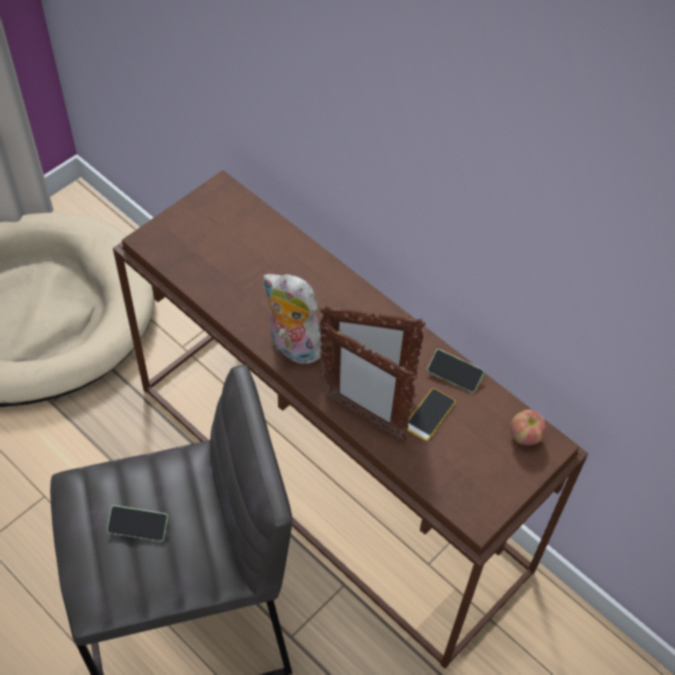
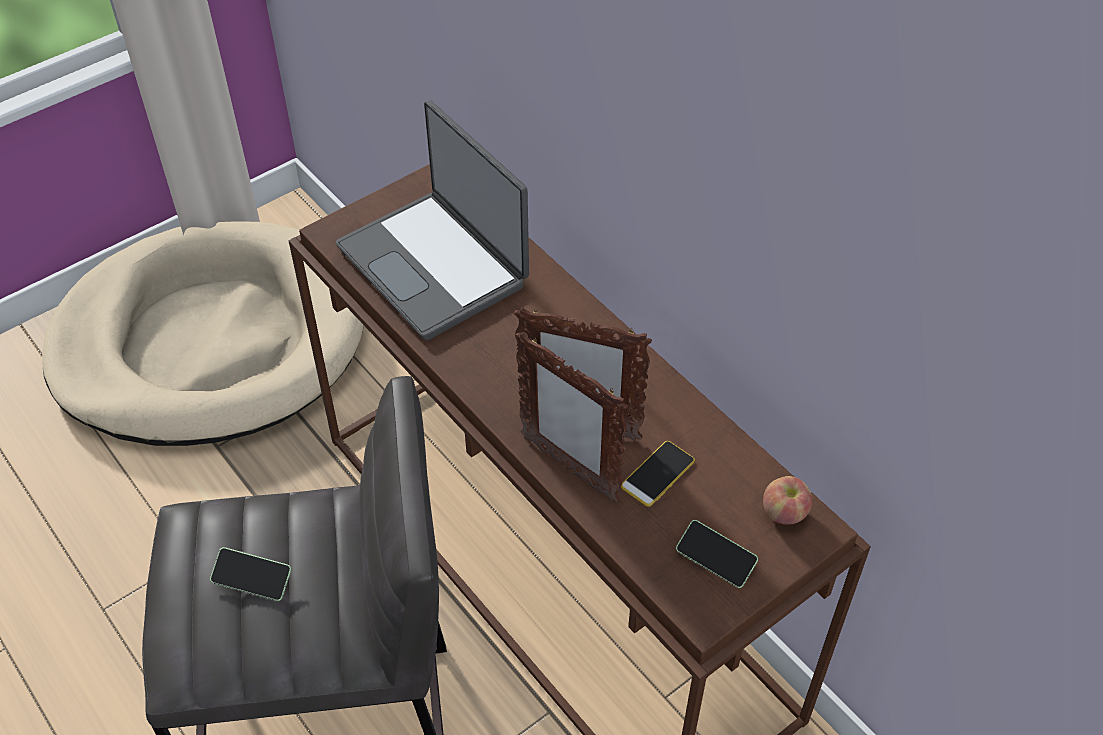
camera: 10 degrees right, 5 degrees down
(234, 261) = (435, 265): none -> laptop
(292, 347) = (490, 374): plush toy -> none
(454, 375) = (698, 427): phone -> phone (715, 559)

